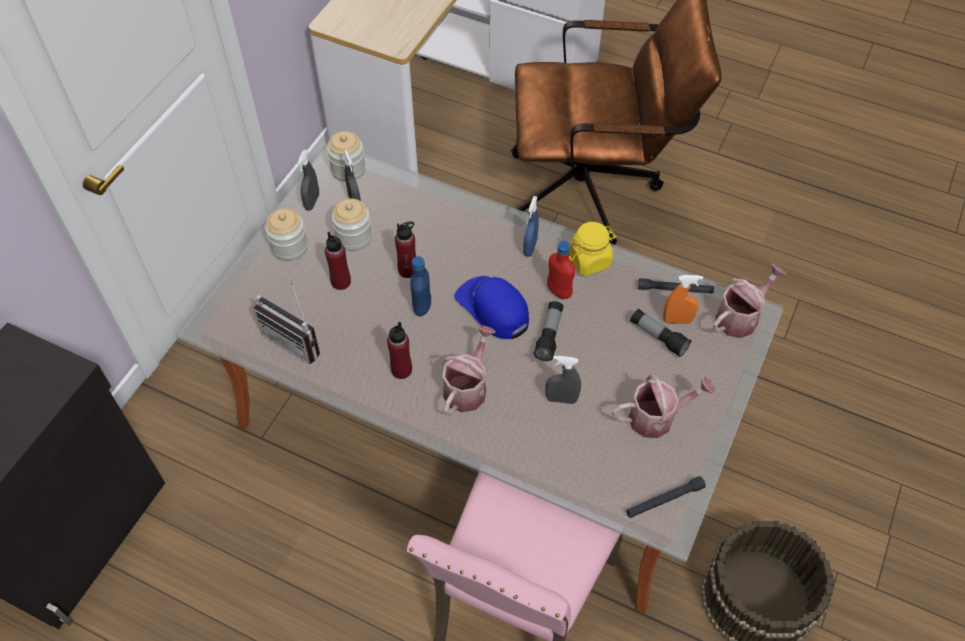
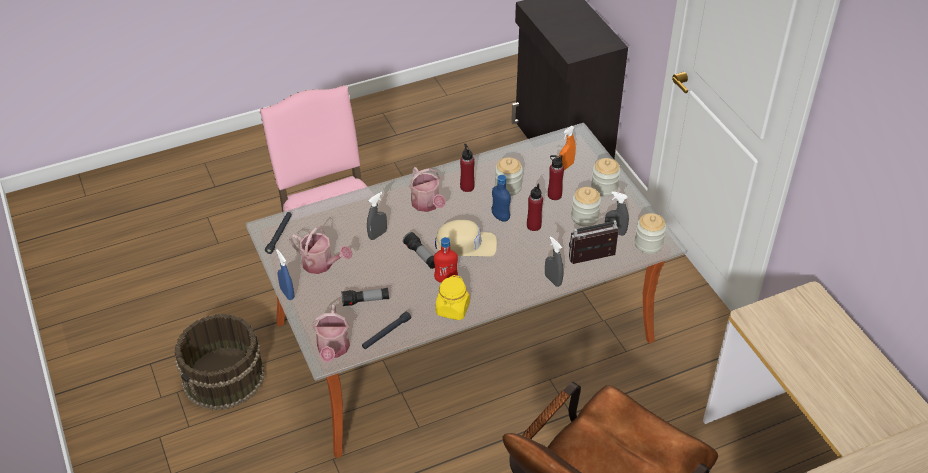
camera: 130 degrees right, 10 degrees down
(297, 340) = (531, 160): radio -> radio (593, 261)
(312, 202) = (634, 214): grey spray bottle -> grey spray bottle (553, 280)
(366, 331) = (508, 187): none -> jar
(493, 309) = (466, 244): blue cap -> beige cap
(530, 247) = (493, 288): blue spray bottle -> blue spray bottle (287, 293)
(657, 417) = (321, 264): watering can -> watering can turned 90 degrees counterclockwise
(677, 320) = (365, 318): orange spray bottle -> orange spray bottle (566, 166)

